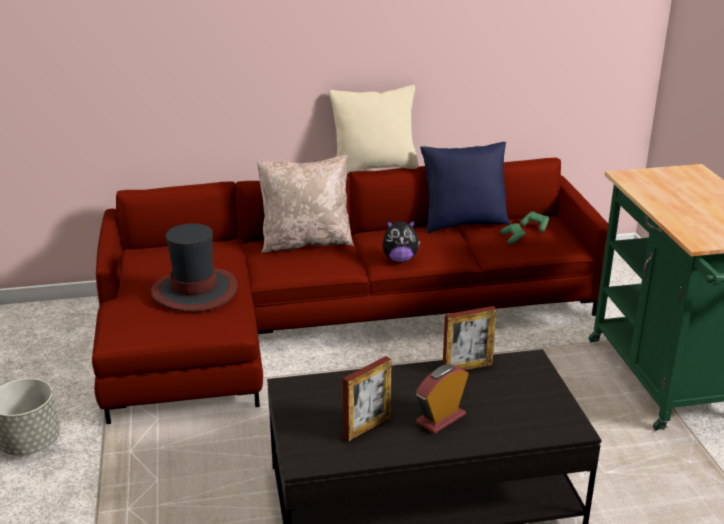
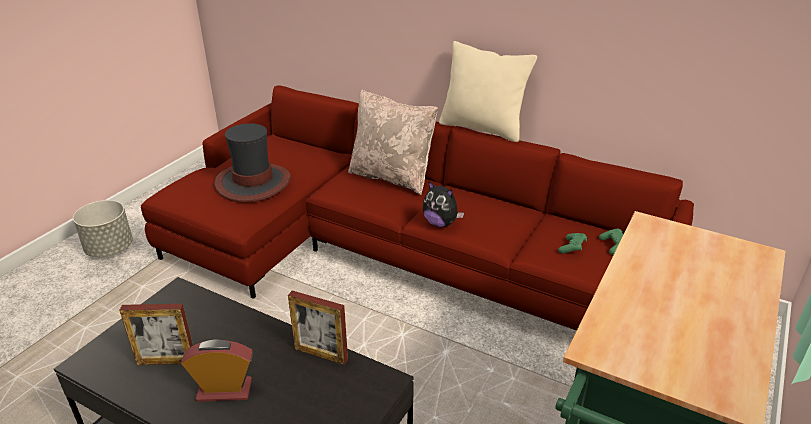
camera: 40 degrees right, 5 degrees up
(463, 224) = (546, 214): blue pillow -> none

